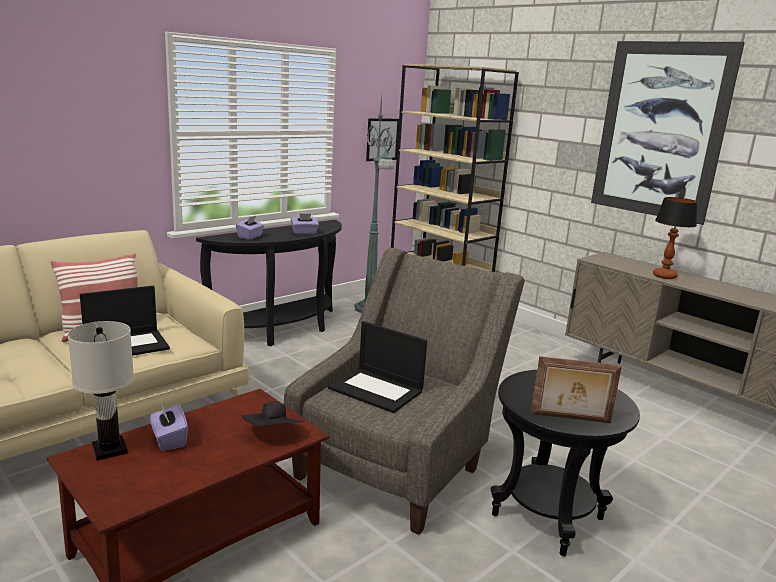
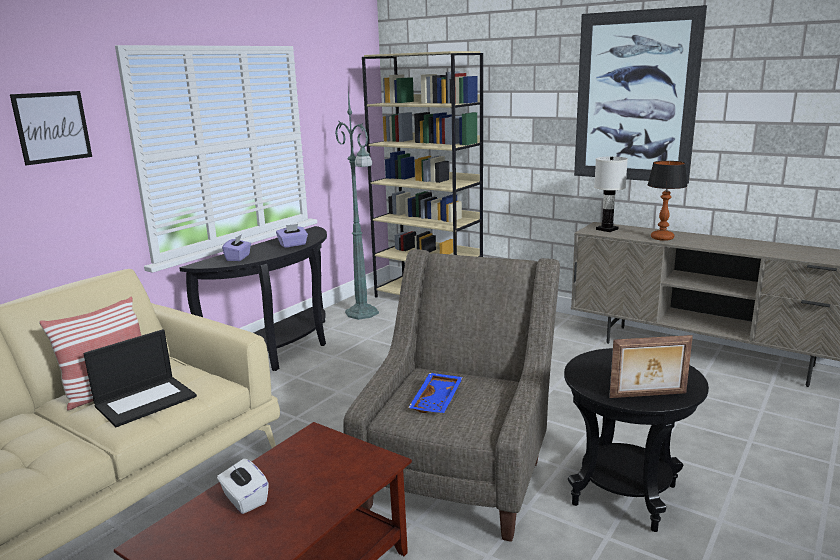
camera: 10 degrees left, 0 degrees up
(110, 449) = (183, 524): white table lamp -> white table lamp (607, 229)
(169, 440) = (244, 499): purple tissue box -> white tissue box
(273, 434) = (353, 469): black hat -> none
(377, 390) = (437, 400): laptop -> blue tray
(382, 139) = (348, 136): picture -> picture (52, 127)

